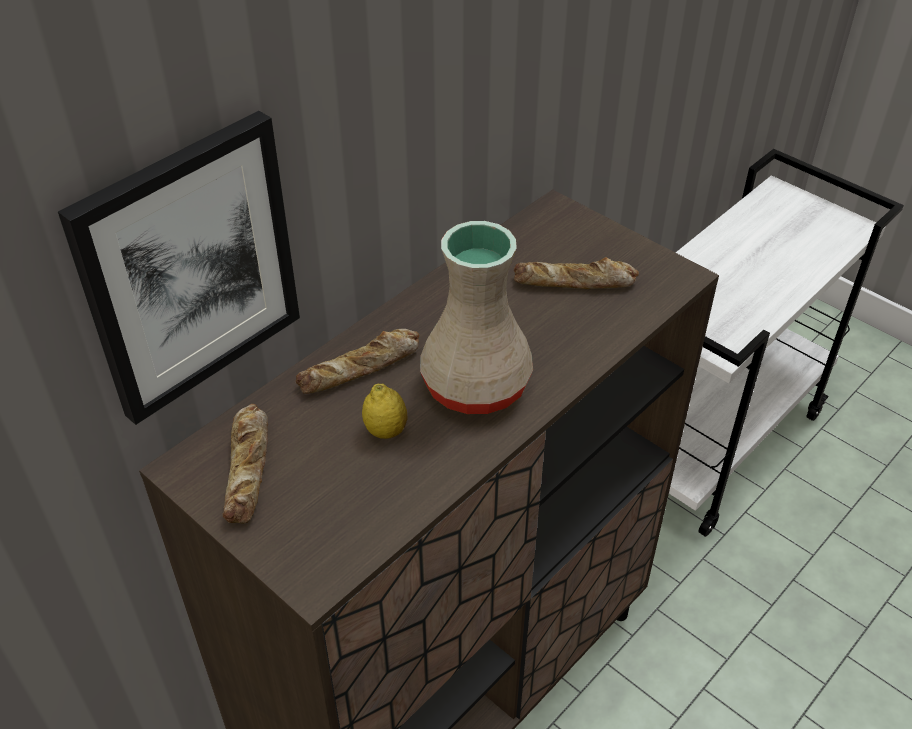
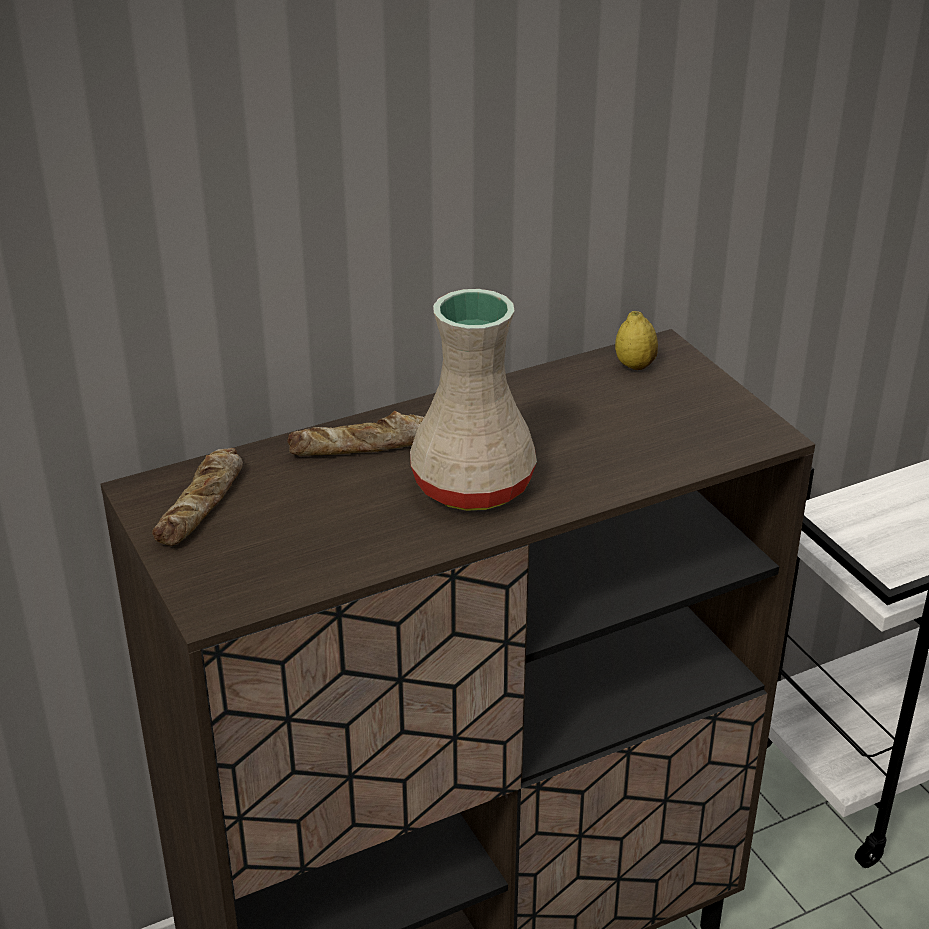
camera: 20 degrees right, 10 degrees down
(189, 268) = (191, 282): picture -> none
(385, 431) = (355, 504): lemon -> lemon (635, 365)
(575, 282) = (641, 418): bread -> none

